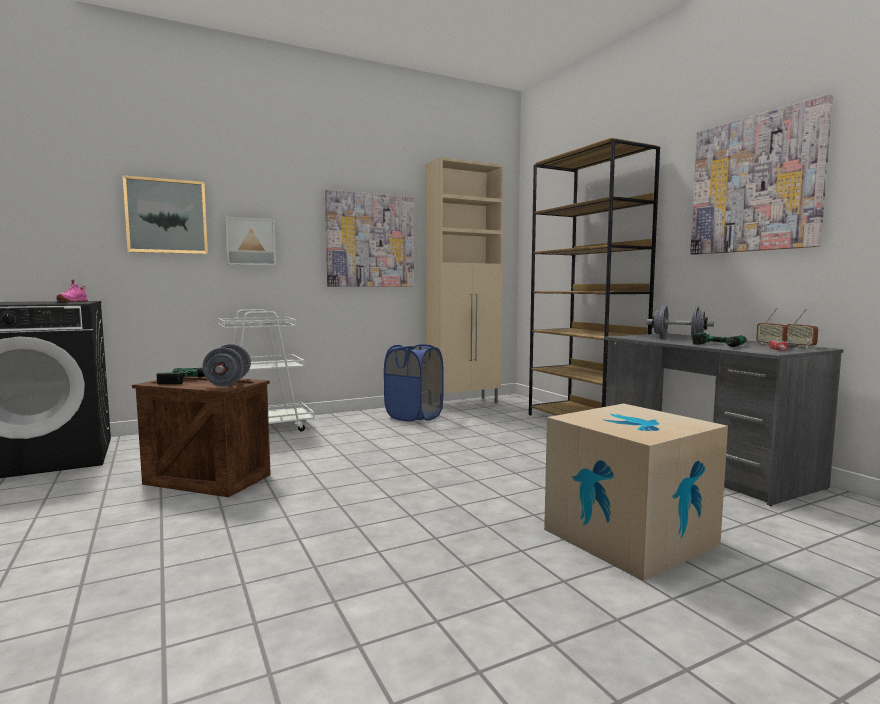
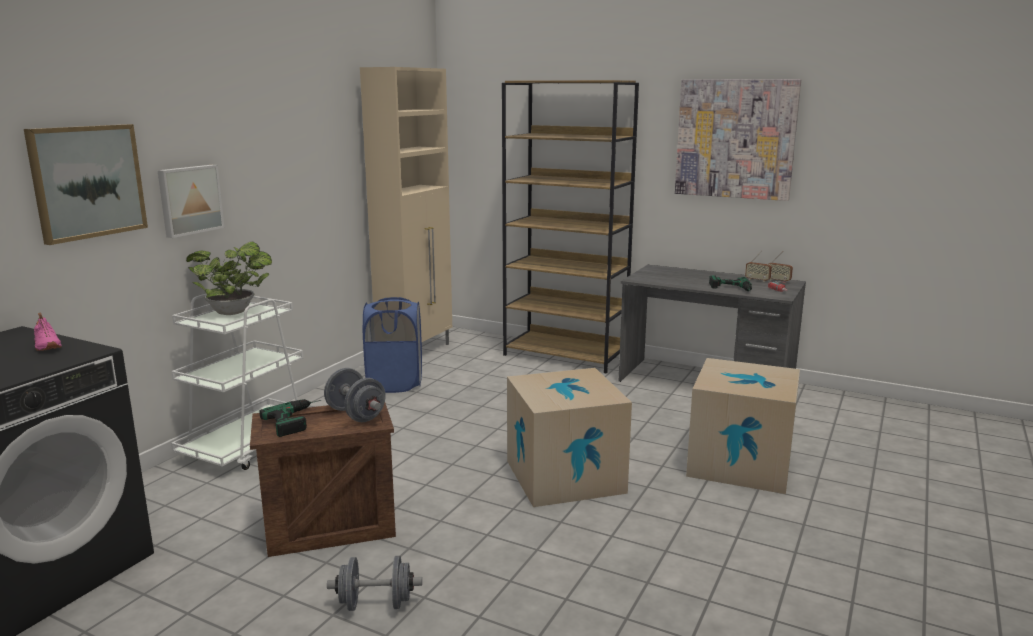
camera: 35 degrees left, 10 degrees up
(262, 323) = (235, 312): none -> potted plant
(370, 240) = (312, 173): picture -> none
(425, 497) = (565, 476): none -> cardboard box
(678, 339) = (683, 278): grey dumbbell -> grey dumbbell (376, 604)

